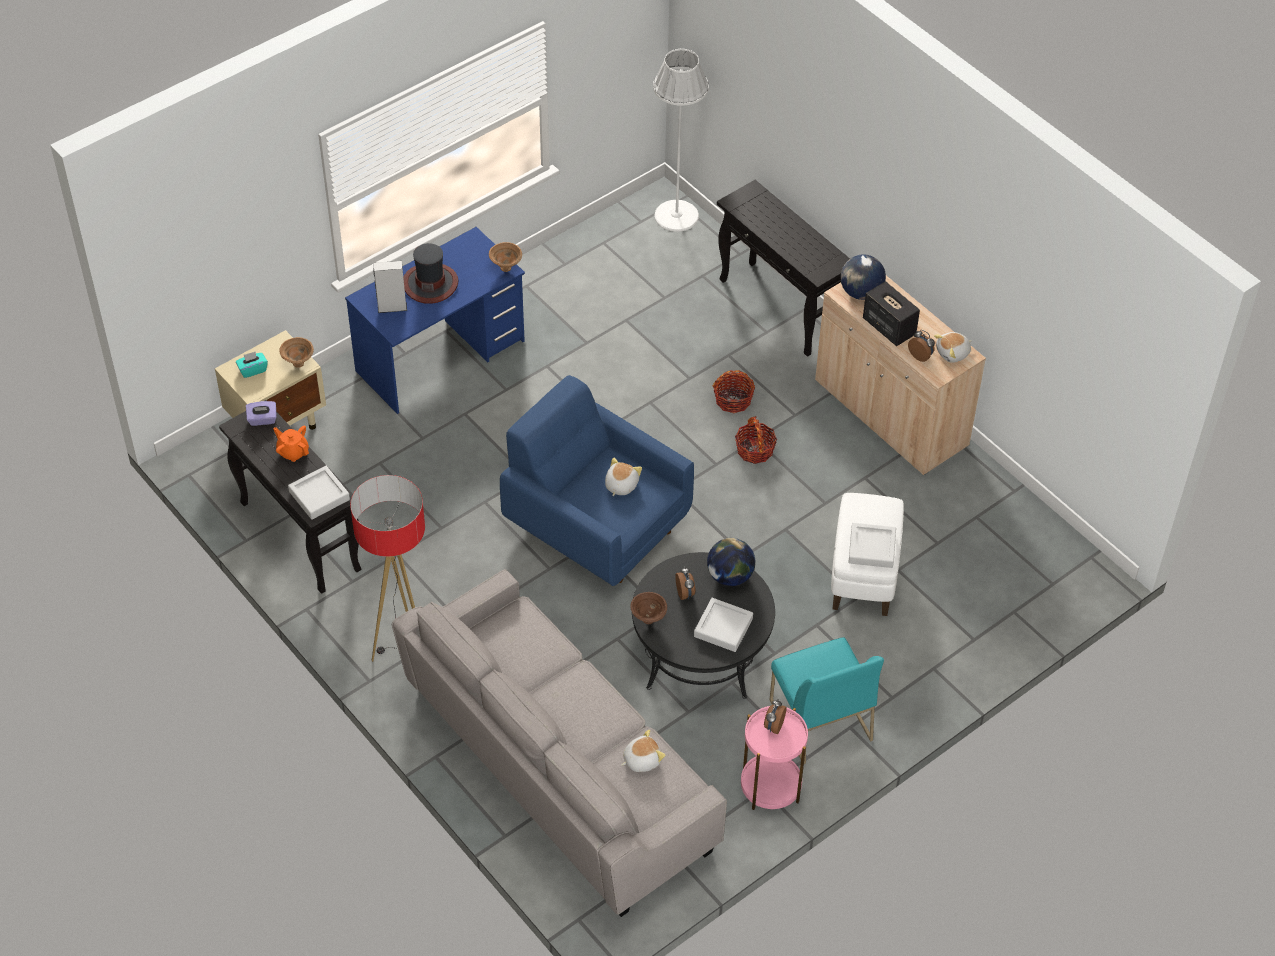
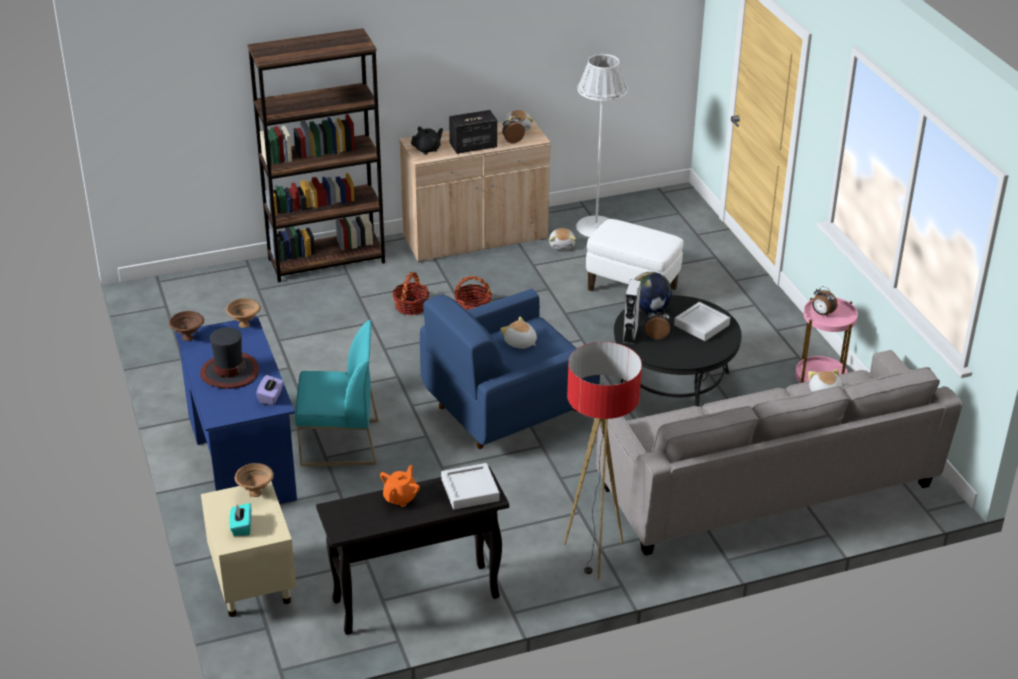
camera: 70 degrees left, 15 degrees down
(262, 420) = (343, 511): purple tissue box -> purple tissue box (271, 397)
(293, 452) = (400, 498): orange teapot -> orange teapot turned 150 degrees clockwise
(392, 307) = (243, 401): grey speaker -> grey speaker (630, 335)
(649, 620) = (677, 360): brown bowl -> brown bowl (189, 338)
(677, 216) = (176, 286): white floor lamp -> white floor lamp (596, 227)
(780, 309) = (327, 261): black console table -> brown bookcase
(819, 719) = (763, 342): turquoise chair -> turquoise chair (339, 443)
(860, 292) = (427, 149): globe -> black teapot
(871, 548) = (653, 239): grey tray -> none
(918, 492) = (562, 245): none -> plush toy

